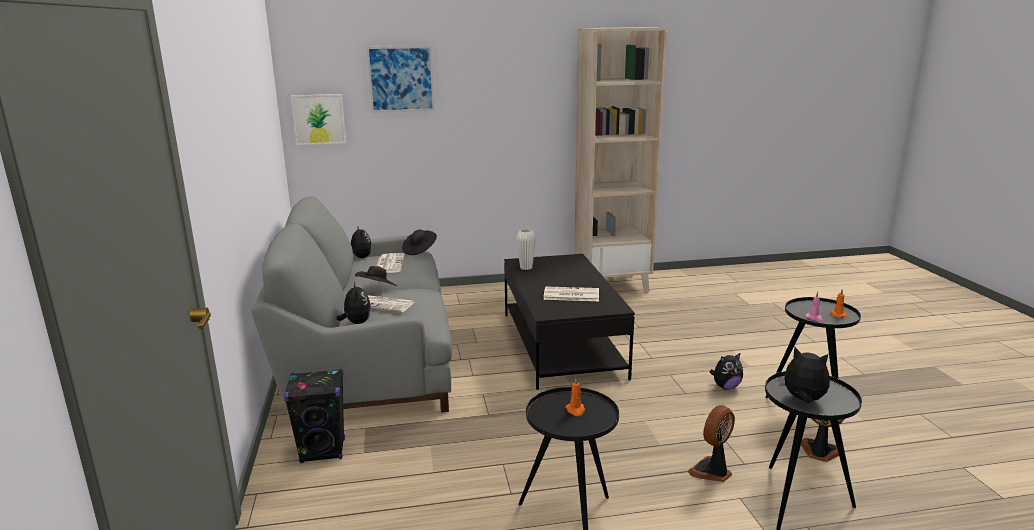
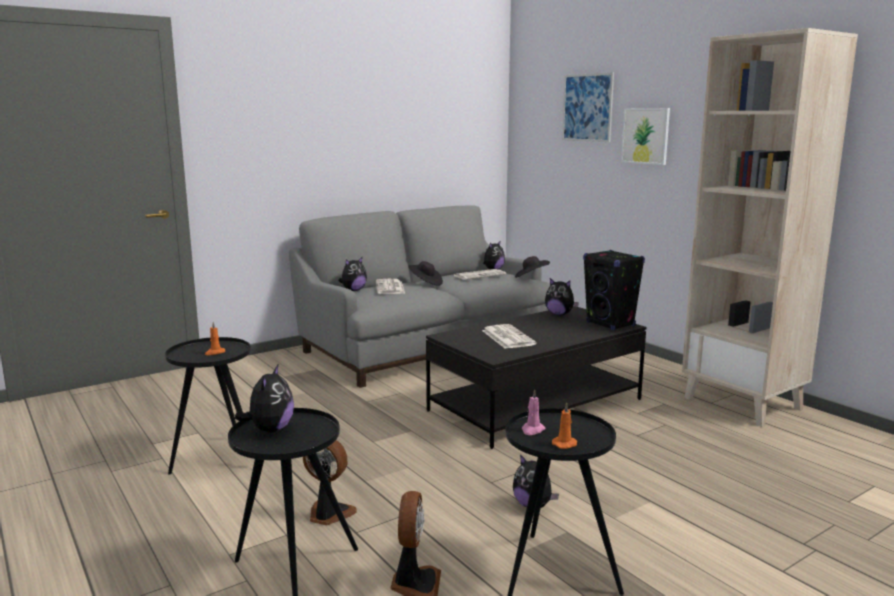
camera: 65 degrees right, 5 degrees down
(319, 119) = (528, 143): picture -> picture (645, 136)
(323, 451) = (278, 366): black speaker -> black speaker (610, 324)
(526, 268) = (559, 314): white vase -> plush toy

